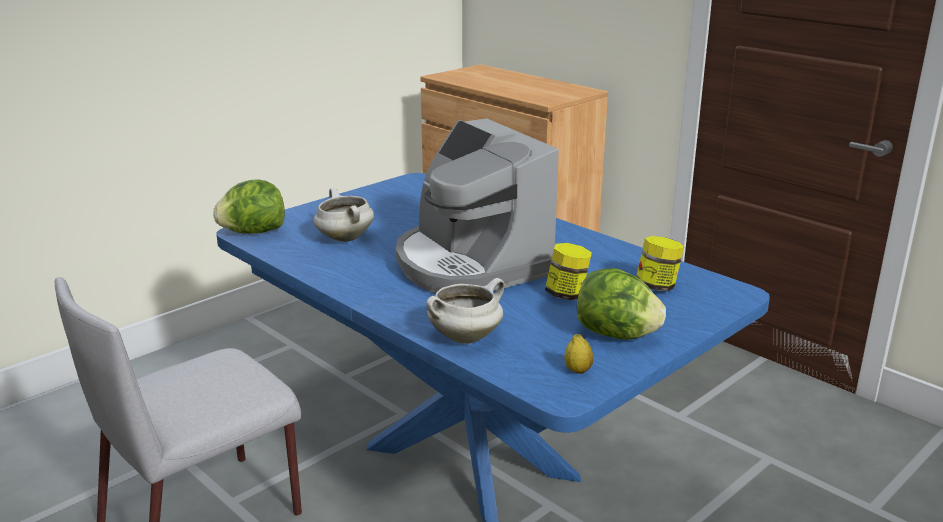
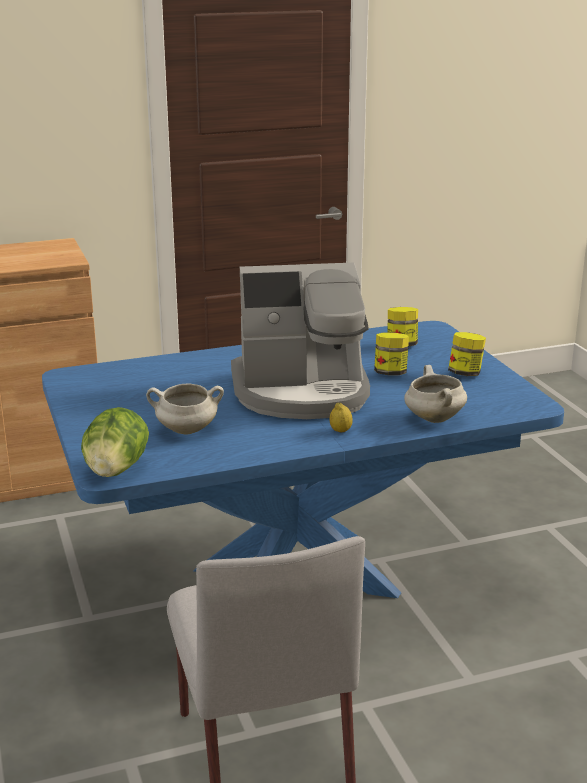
camera: 65 degrees left, 0 degrees up
(578, 370) = (507, 395): lemon -> lemon (340, 431)
(616, 335) = (465, 373): lettuce -> jar

